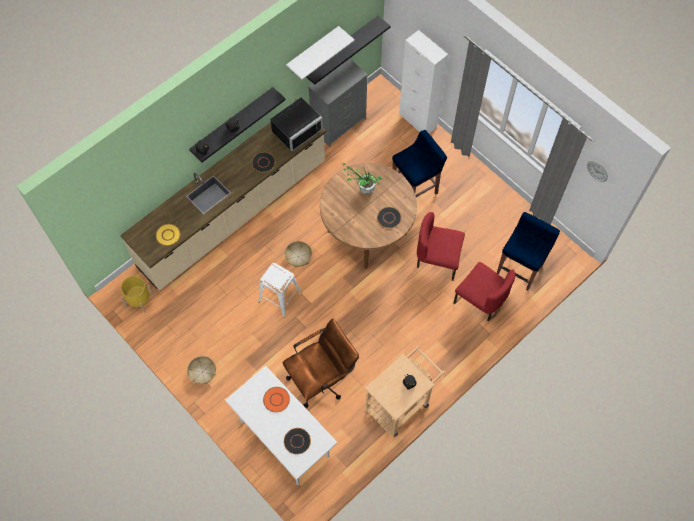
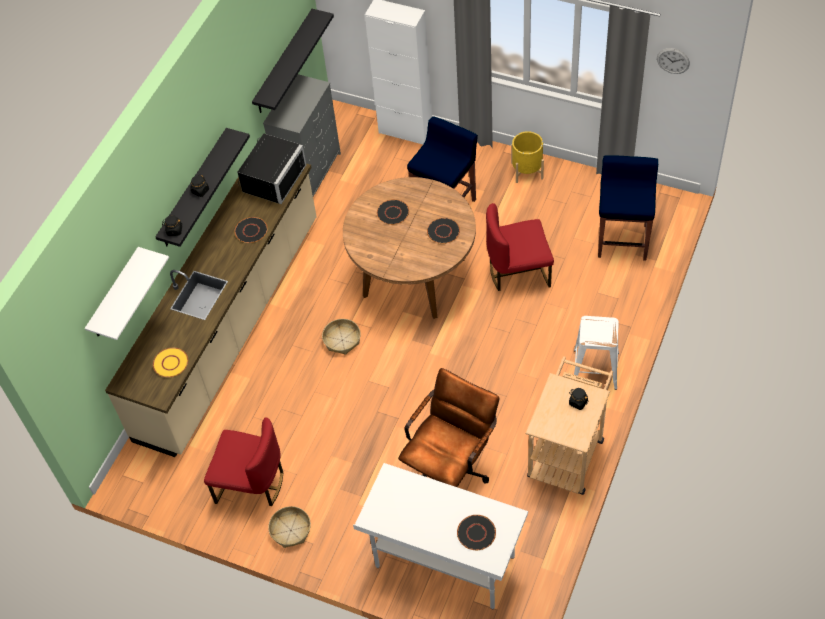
camera: 20 degrees left, 10 degrees down
(139, 300) = (158, 480): yellow planter -> yellow planter (527, 170)
(276, 399) = (421, 496): orange plate -> none
(280, 297) = (344, 396): white stool -> white stool (595, 368)
(312, 50) = (256, 67): white shelf -> white shelf (115, 295)
(363, 189) = (393, 213): potted plant -> black plate
(480, 301) = (596, 295): red chair -> red chair (251, 484)

